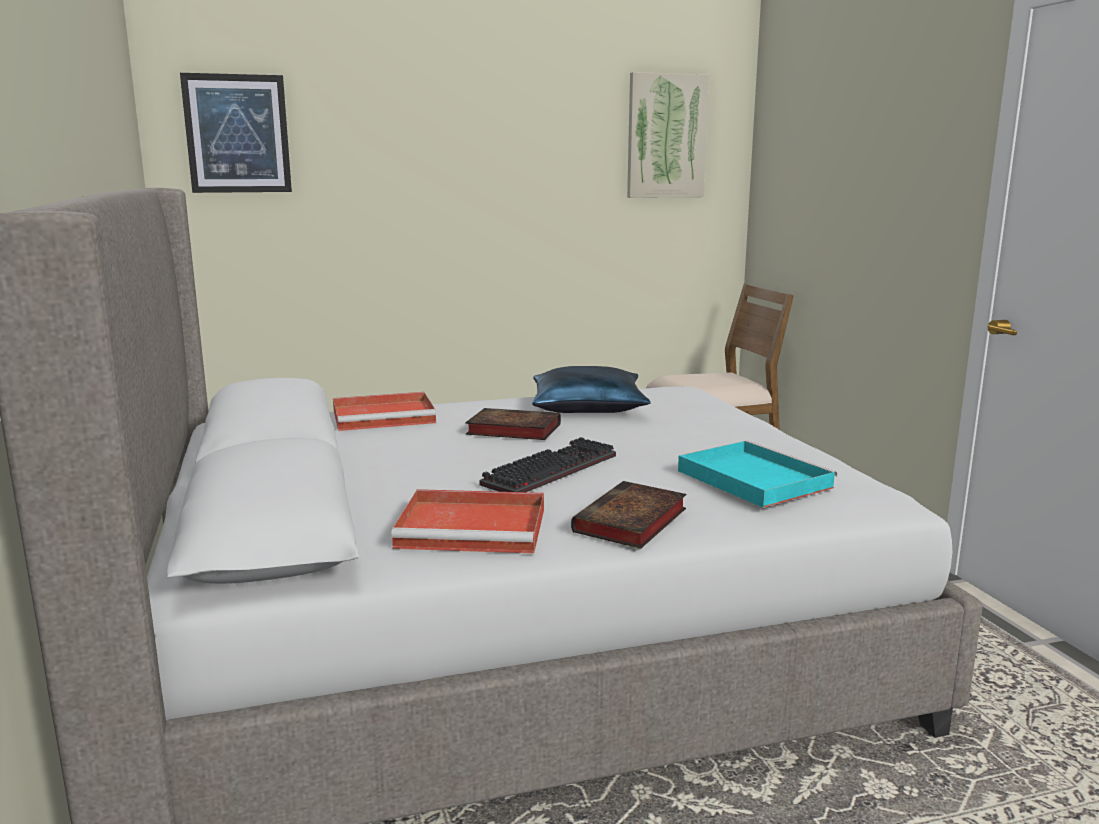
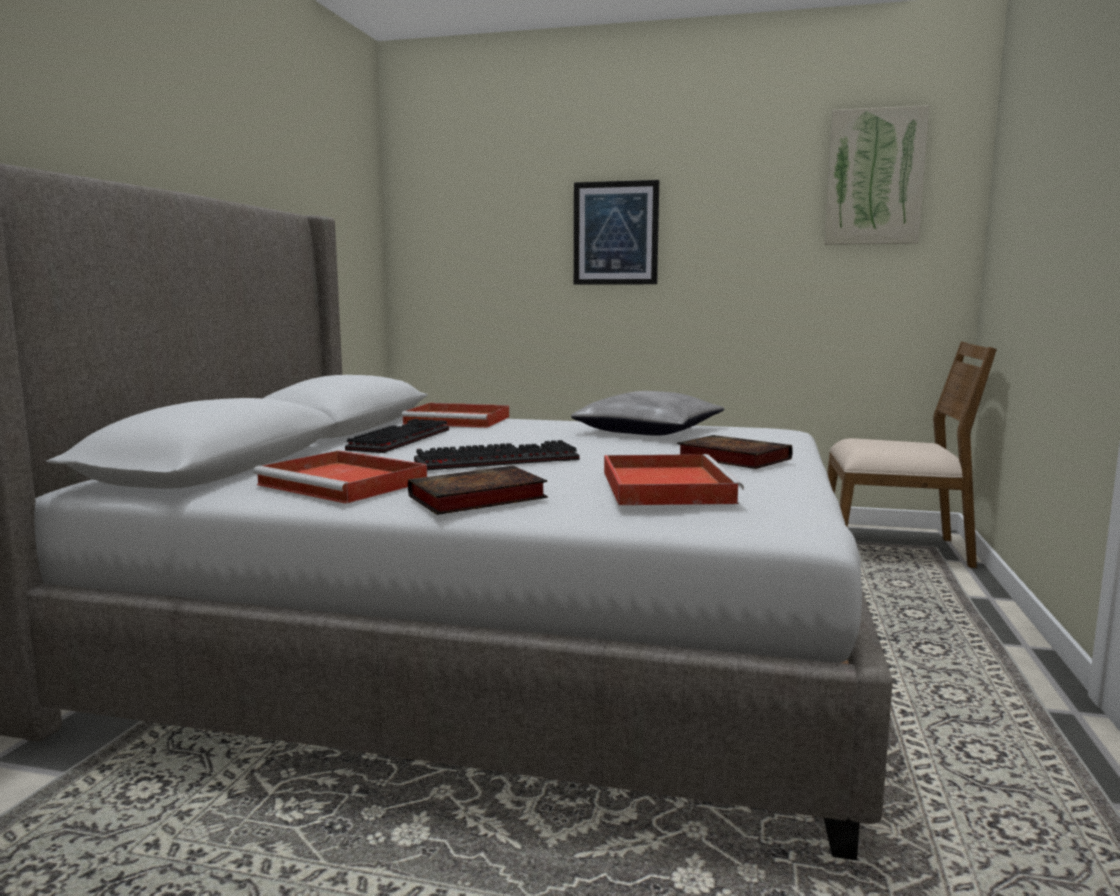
camera: 30 degrees right, 5 degrees down
(237, 134) = (454, 191): picture -> picture (616, 233)
(386, 455) = (399, 439): none -> keyboard
(511, 430) = (535, 436): book -> book (730, 458)
(588, 406) = (649, 431): blue pillow -> grey pillow
(751, 478) = (664, 486): turquoise tray -> red tray

